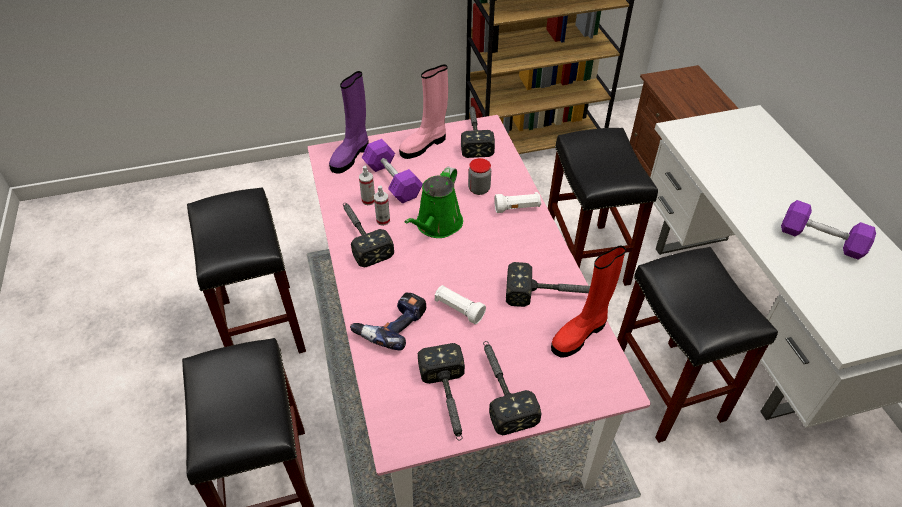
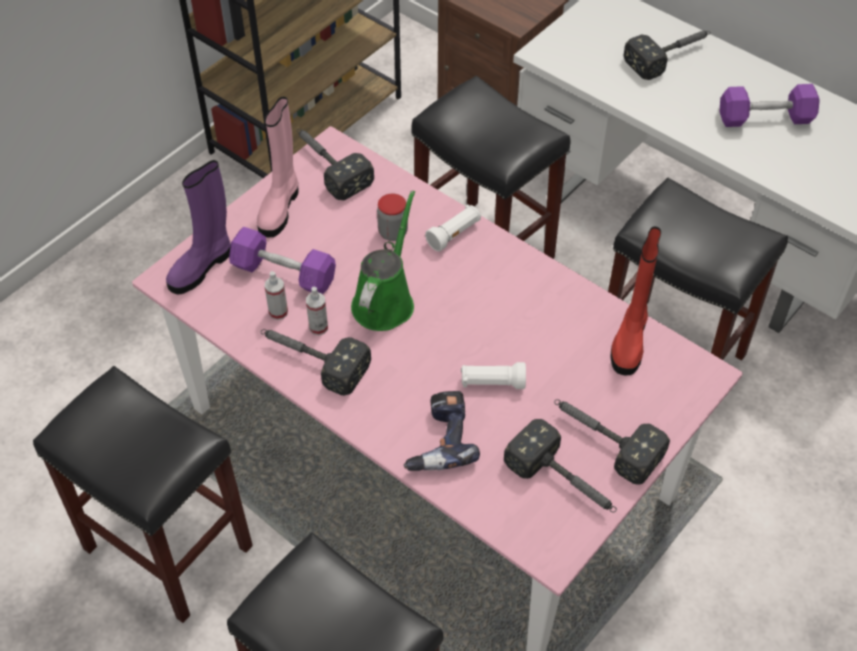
camera: 35 degrees left, 5 degrees up
(351, 156) = (202, 267): purple boot -> purple boot turned 45 degrees clockwise
(437, 225) = (385, 301): green watering can -> green watering can turned 150 degrees counterclockwise
(551, 294) = (568, 314): hammer -> hammer (671, 56)

